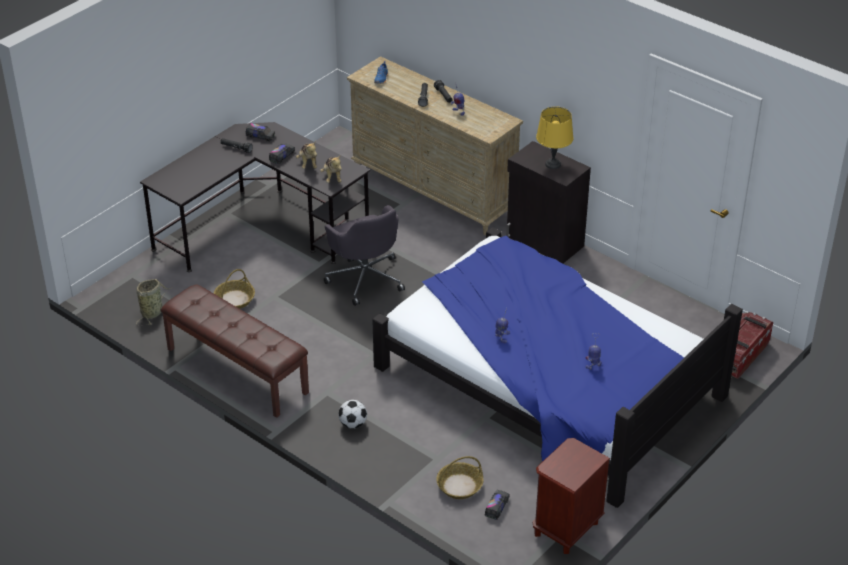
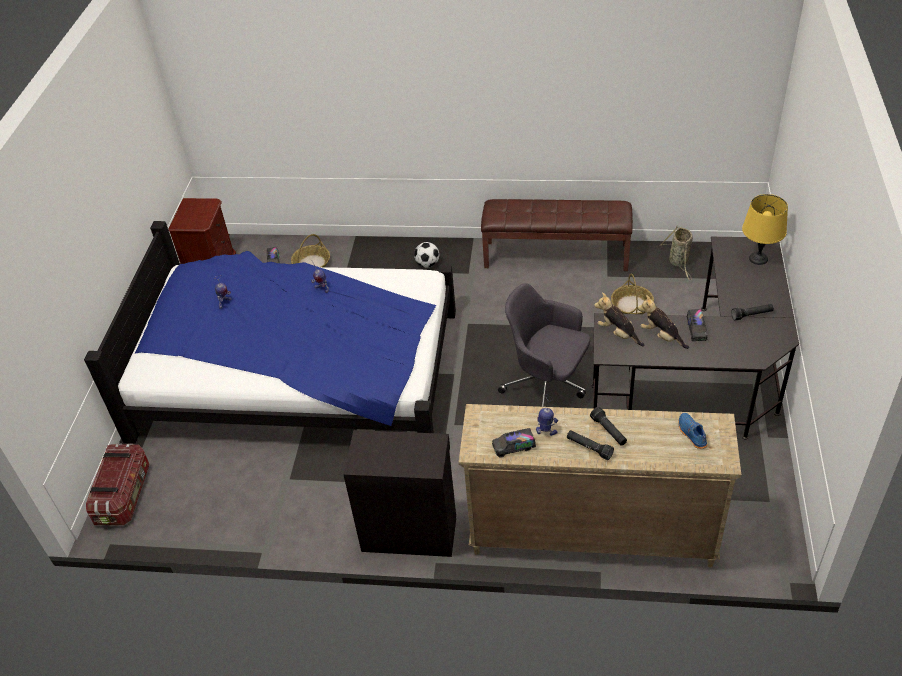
camera: 150 degrees right, 5 degrees up
(260, 136) = (751, 342): toy truck -> toy truck (514, 447)
(552, 164) = (391, 453): yellow table lamp -> yellow table lamp (758, 258)

